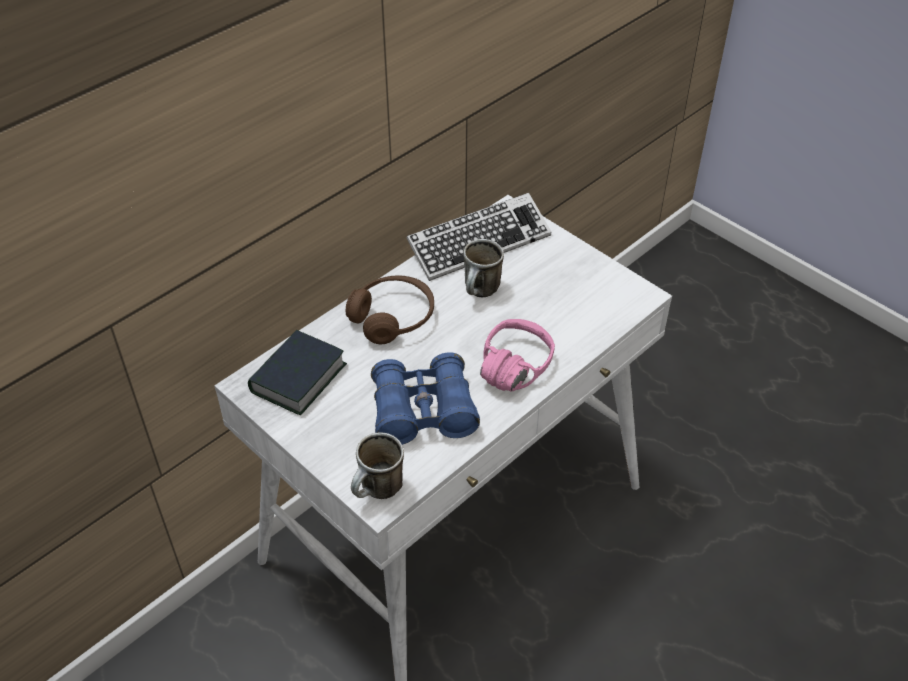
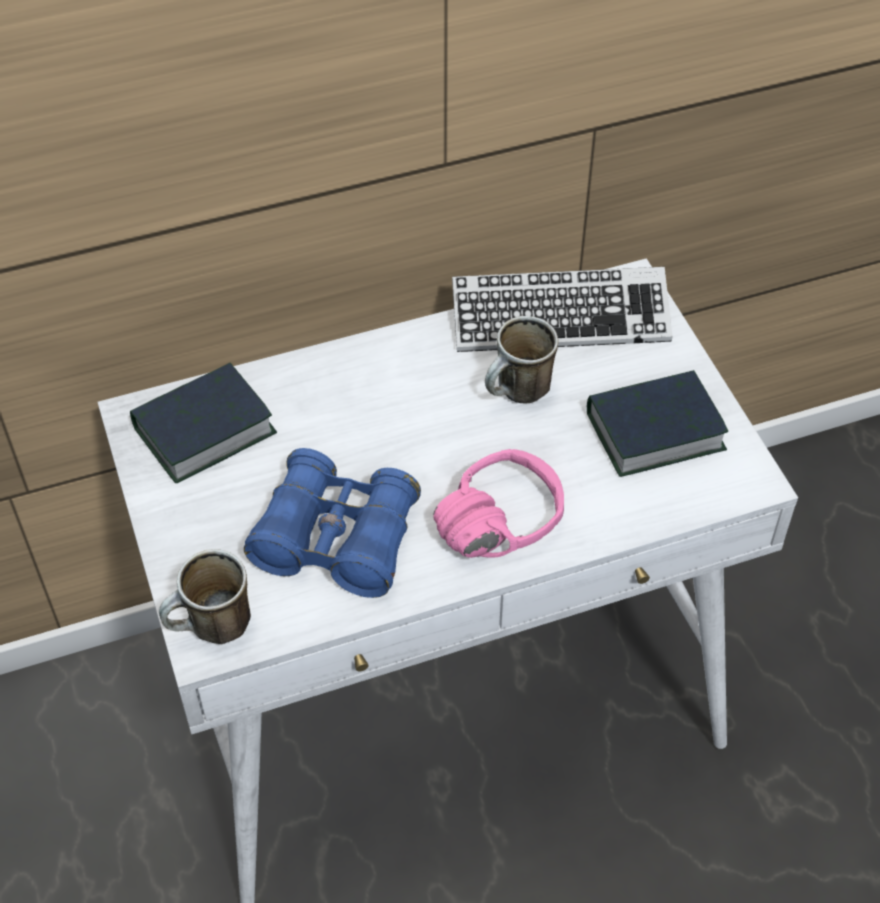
camera: 25 degrees right, 5 degrees up
(392, 318) = (376, 389): brown headphones -> none
(572, 287) = (654, 431): none -> book

